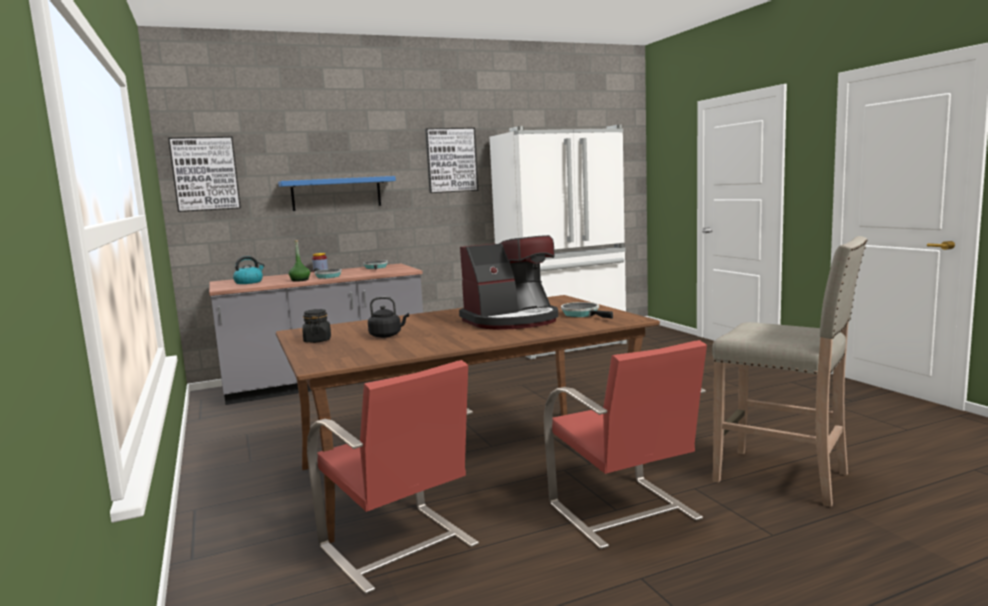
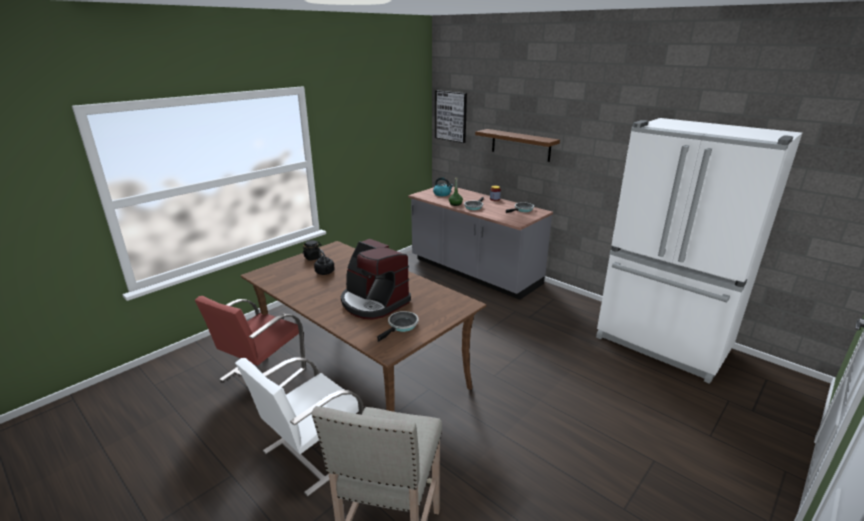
camera: 65 degrees right, 15 degrees up
(336, 193) = (520, 145): blue shelf -> brown shelf
(451, 160) = (617, 134): picture -> none
(624, 512) = (311, 453): red chair -> white chair

